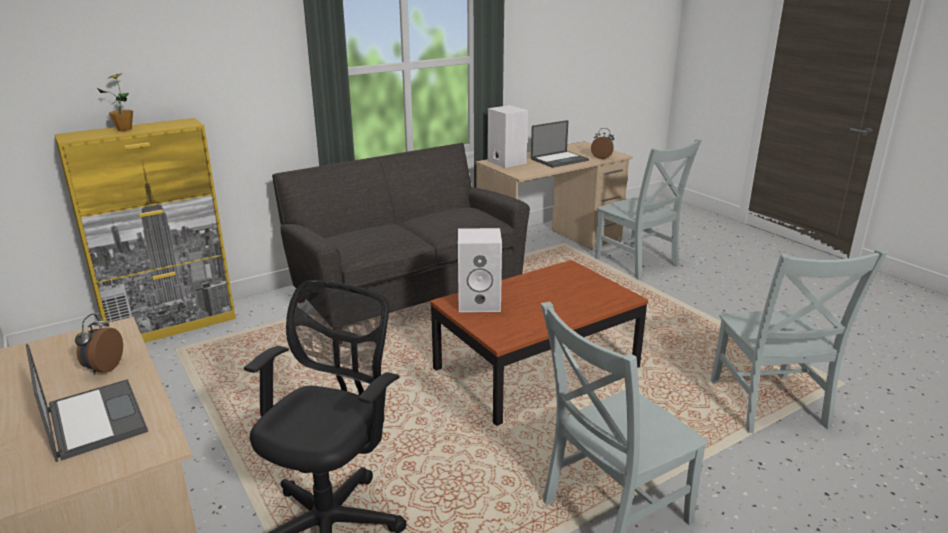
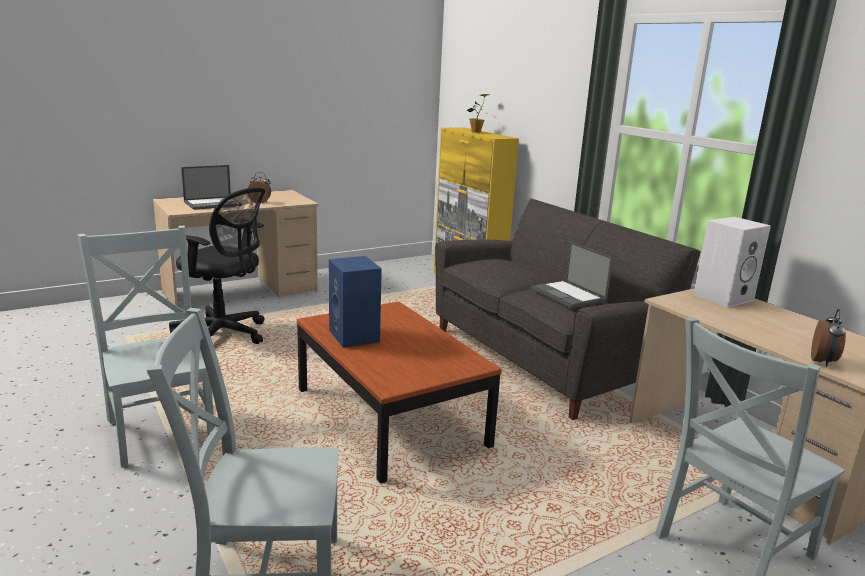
camera: 90 degrees right, 5 degrees down
(480, 302) = (389, 317): white speaker -> none
(535, 316) = (355, 336): none -> blue speaker
(559, 159) = (773, 329): laptop -> laptop (569, 295)

